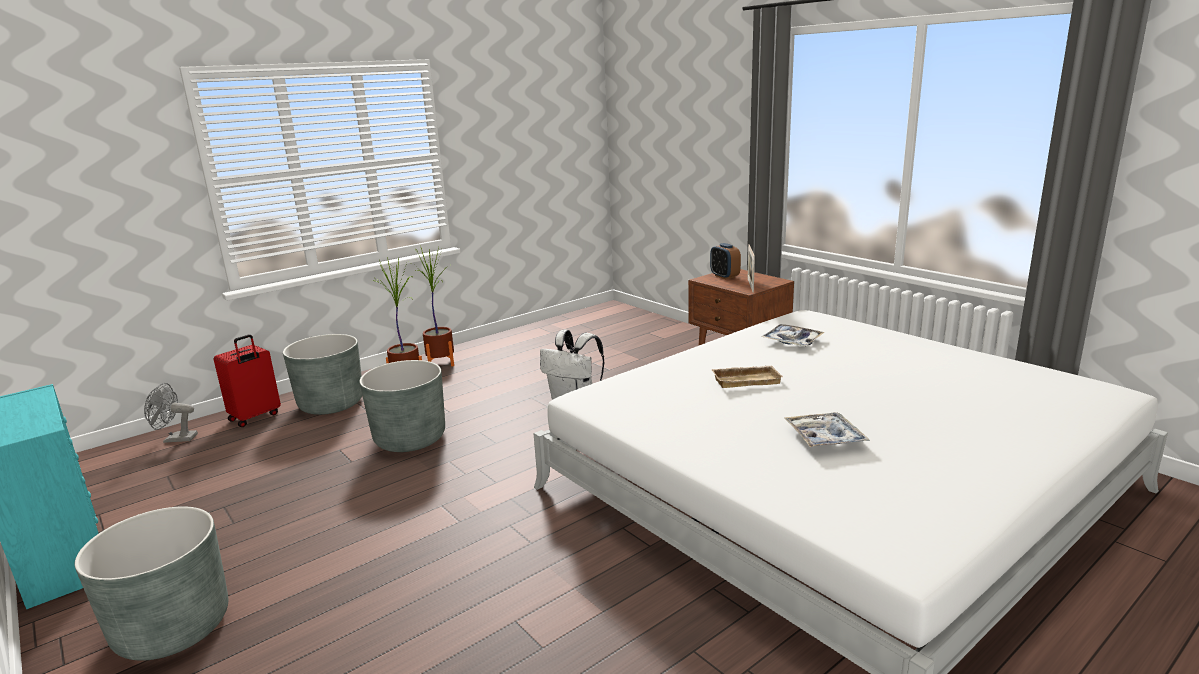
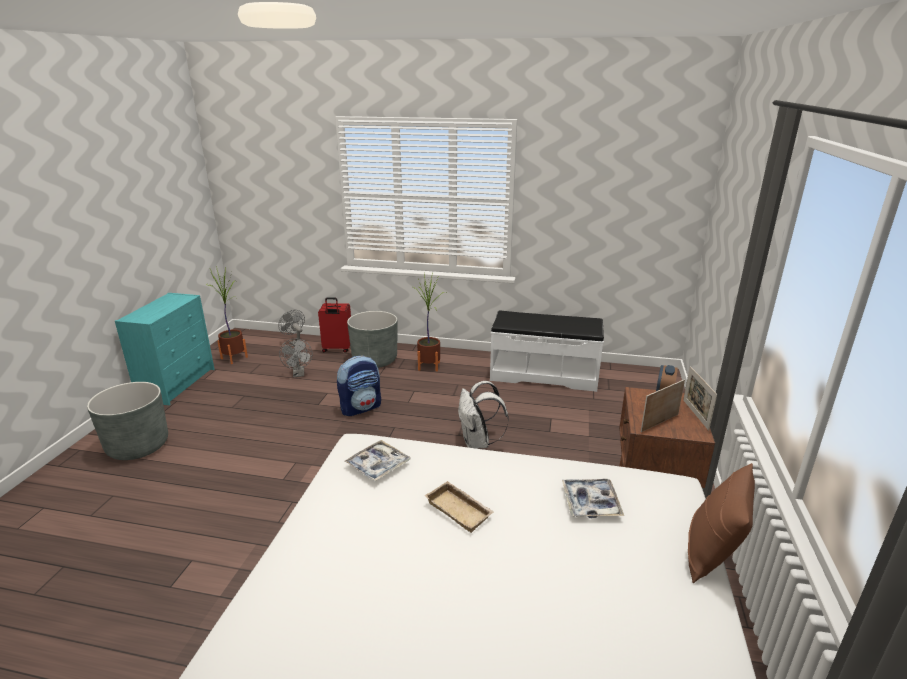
camera: 50 degrees right, 5 degrees up
(257, 456) = (299, 374): none -> grey fan
(410, 439) = (361, 408): grey planter -> backpack
(441, 363) = (468, 362): potted plant -> potted plant (234, 358)
(527, 342) = (544, 374): none -> white bench
(755, 275) = (695, 414): none -> picture frame
(824, 437) = (378, 604): tray -> tray (378, 465)
(880, 328) = (711, 553): none -> brown pillow

